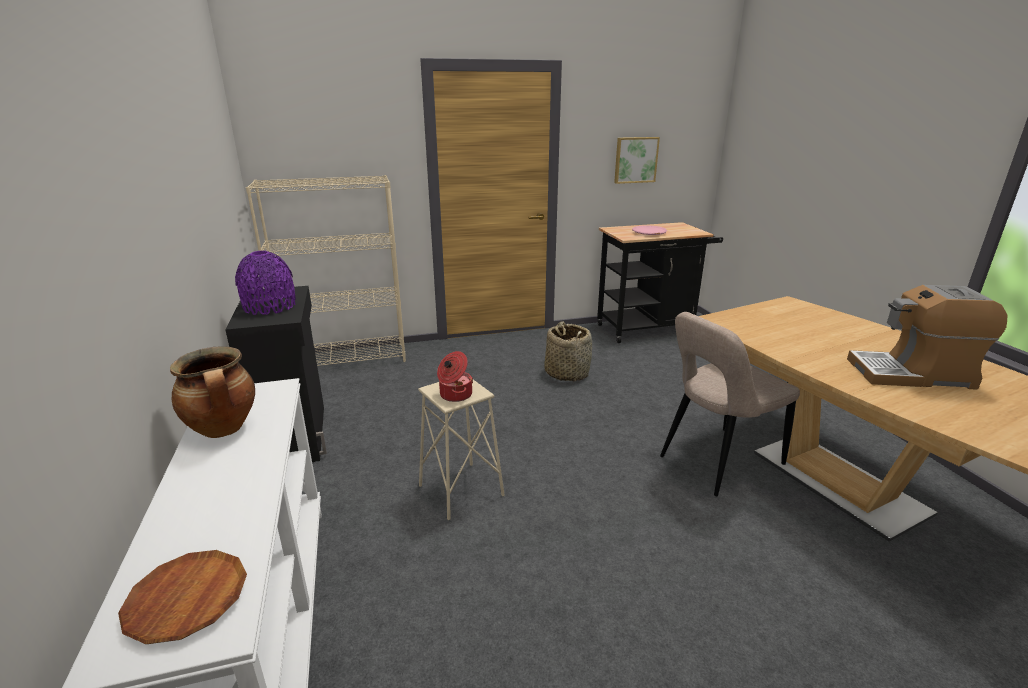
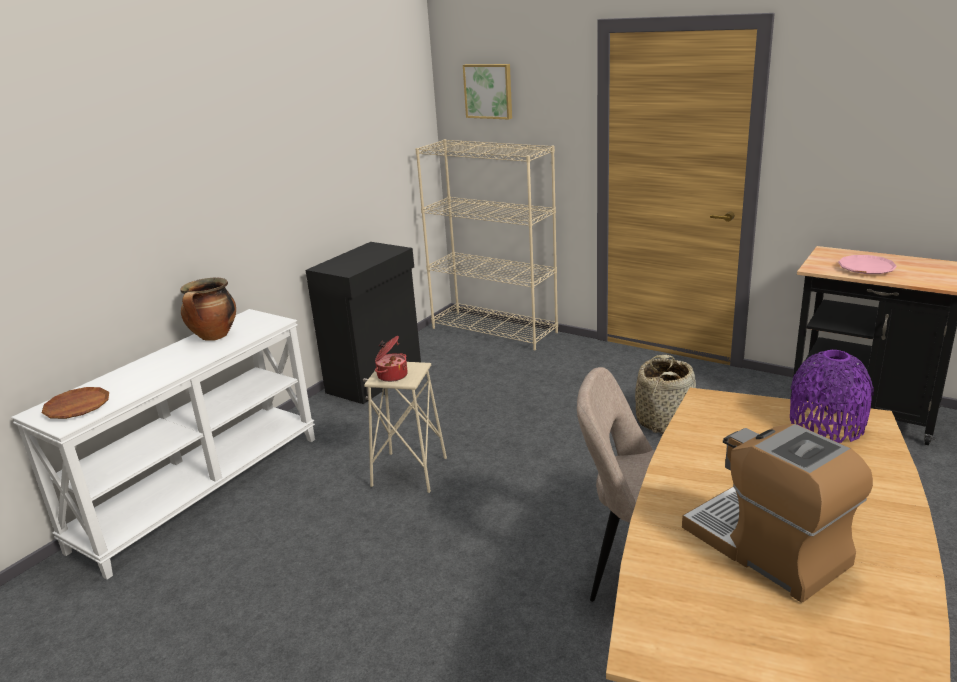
camera: 50 degrees right, 0 degrees up
(269, 306) = (357, 259): purple vase -> purple vase (826, 425)
(635, 160) = (890, 155): picture -> picture (489, 91)

